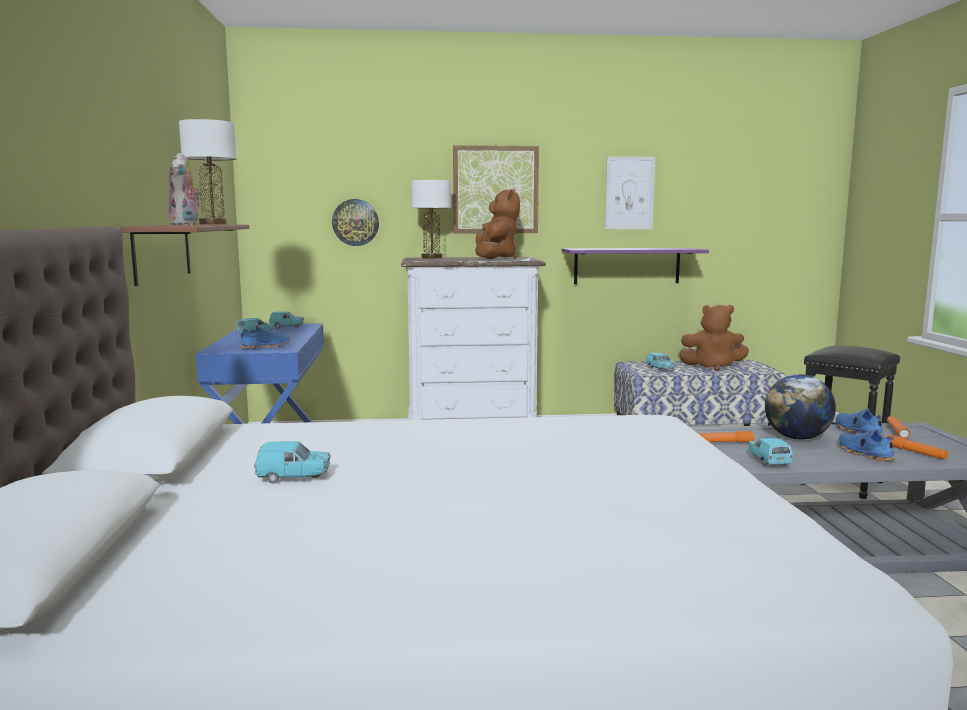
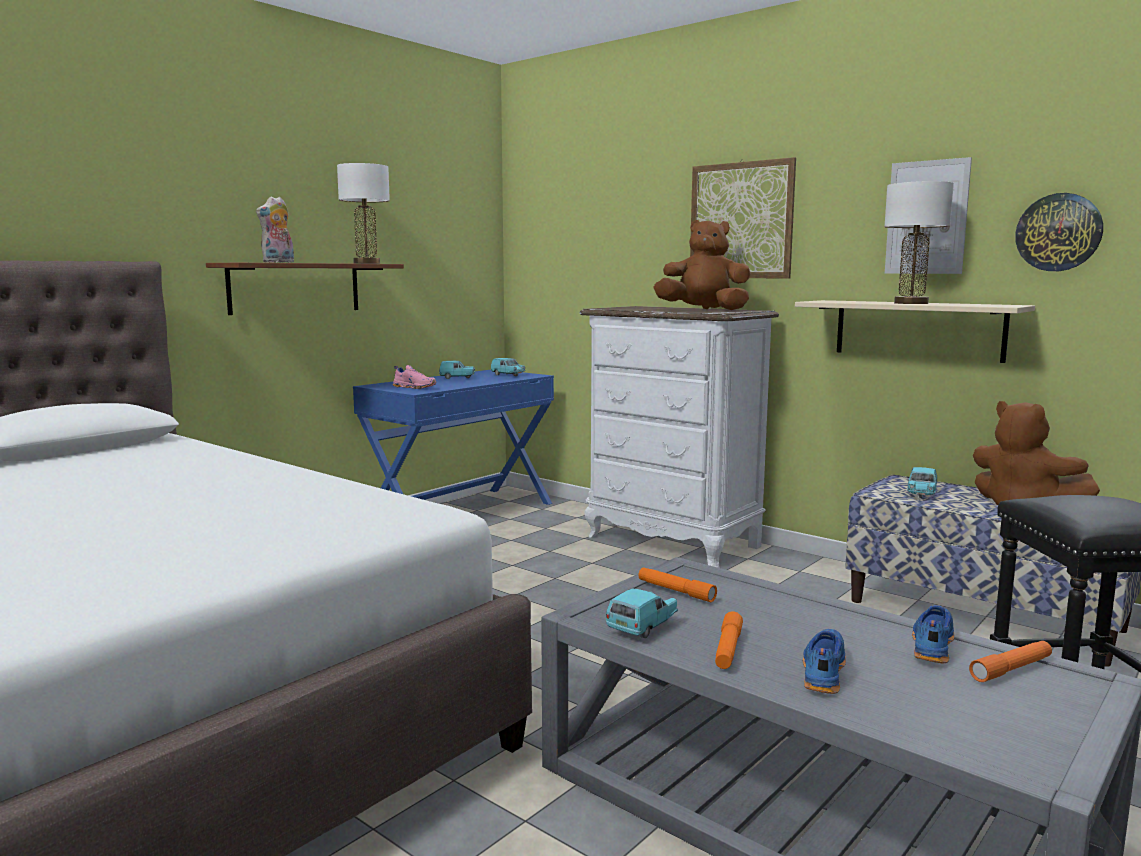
camera: 45 degrees right, 0 degrees up
(265, 347) = (415, 387): blue shoe -> pink shoe
(294, 477) = (54, 477): turquoise toy car -> none
(355, 222) = (596, 264): wall clock -> wall clock (1058, 232)
(431, 257) = (650, 307): table lamp -> table lamp (911, 303)
(495, 258) = (703, 310): brown plush toy -> brown plush toy turned 120 degrees counterclockwise
(627, 265) = (918, 330): purple shelf -> beige shelf
(797, 438) = (800, 620): globe -> none
(915, 452) = (923, 704): orange flashlight -> orange flashlight (728, 649)

